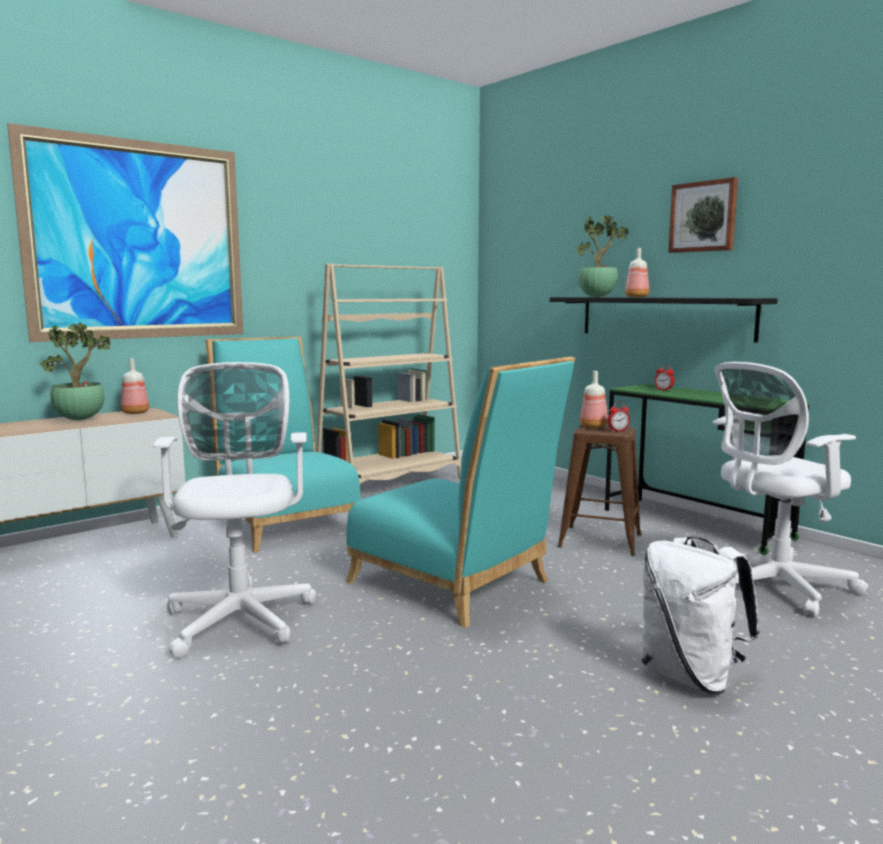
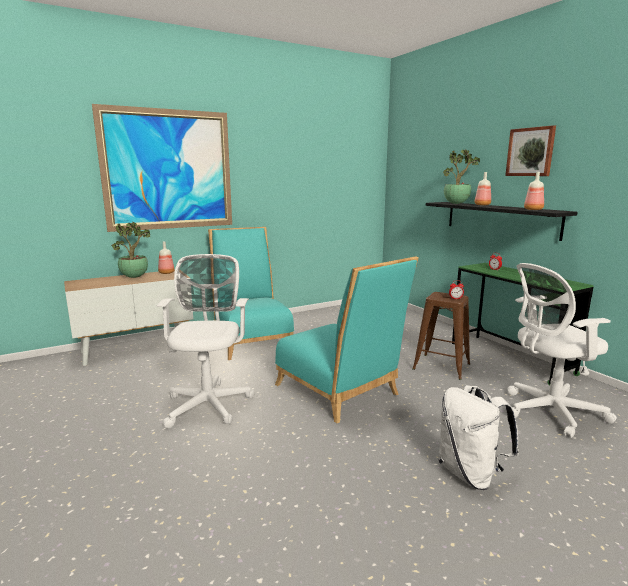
camera: 10 degrees right, 5 degrees up
(390, 483) = (321, 315): beige bookcase -> none
(594, 426) = (441, 294): bottle -> bottle (533, 209)

